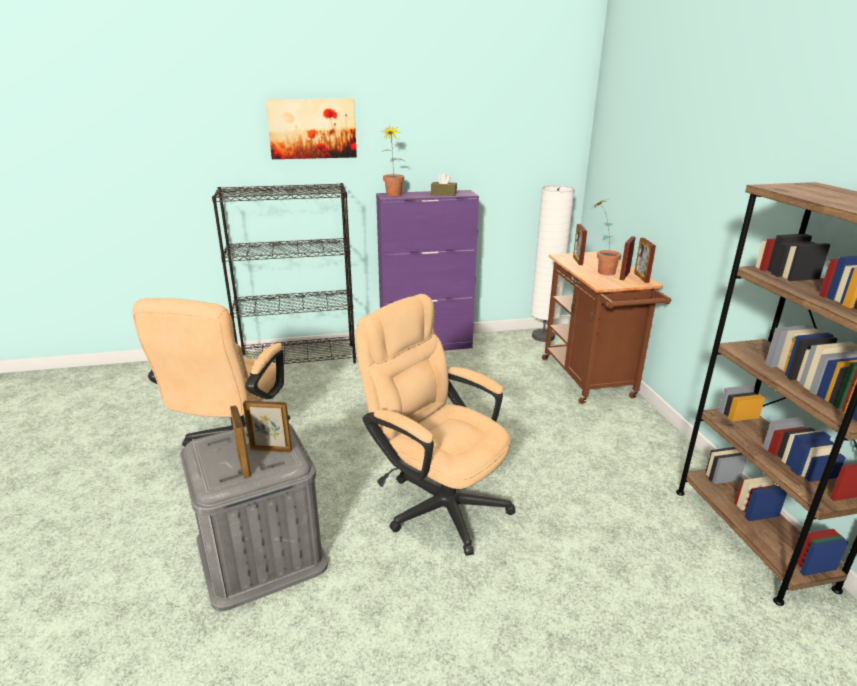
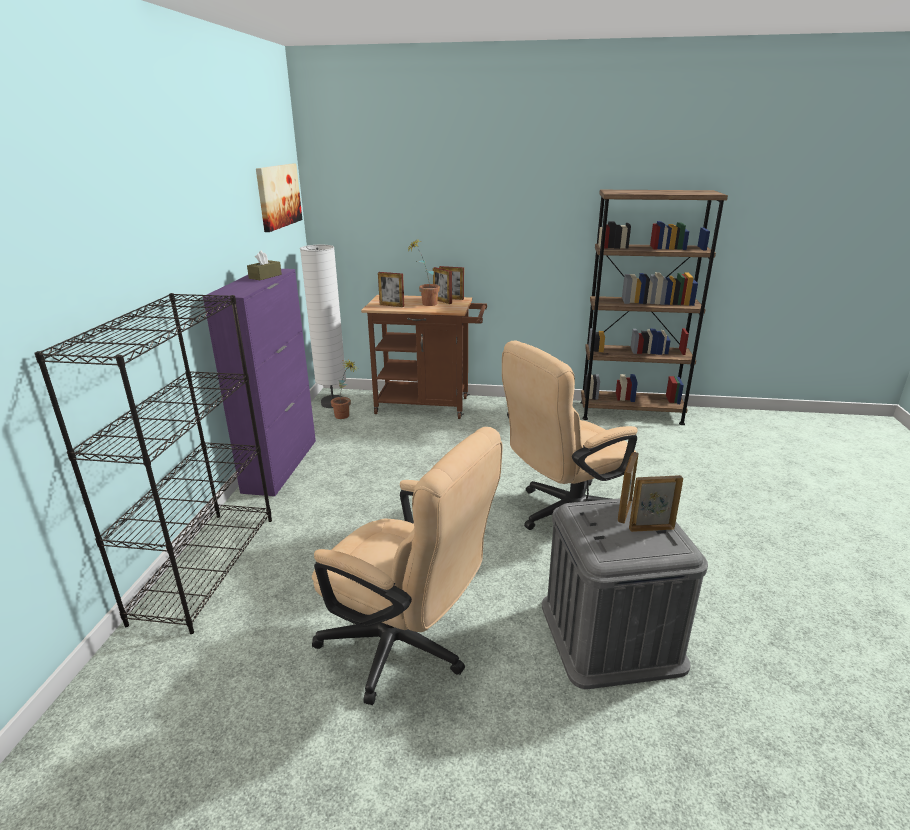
camera: 70 degrees left, 0 degrees up
(312, 128) = (122, 218): picture -> picture (278, 196)
(393, 195) = (234, 291): potted plant -> potted plant (346, 416)

